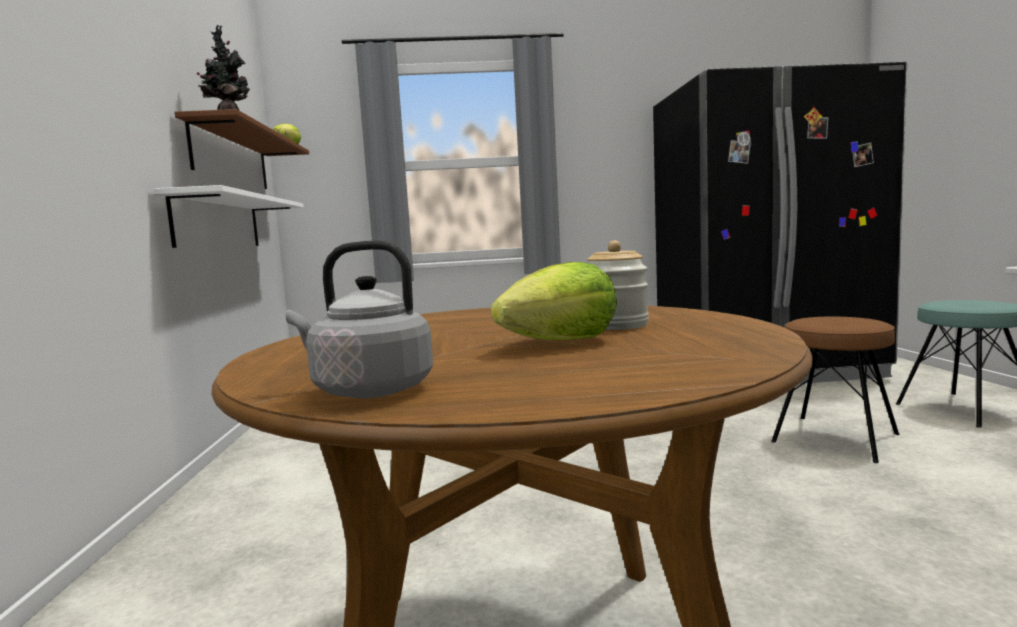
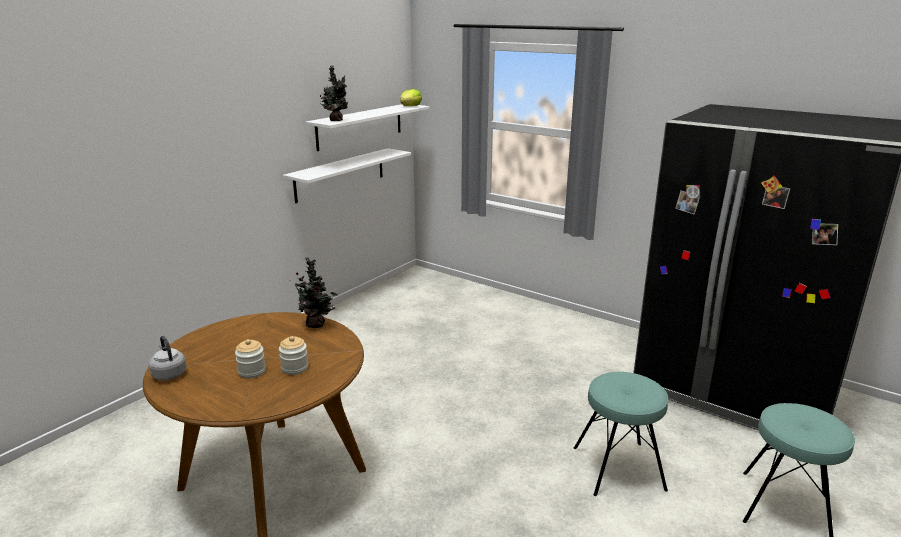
camera: 40 degrees right, 15 degrees up
(231, 158) = (360, 126): brown shelf -> white shelf
(489, 311) = (317, 324): none -> potted plant
(560, 342) = (252, 371): lettuce -> jar
(835, 438) = (618, 468): brown stool -> turquoise stool

